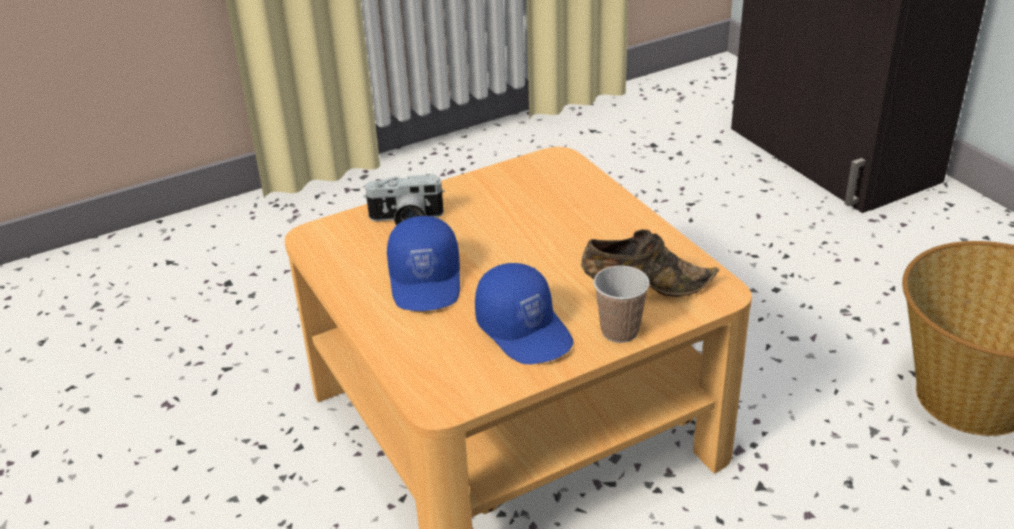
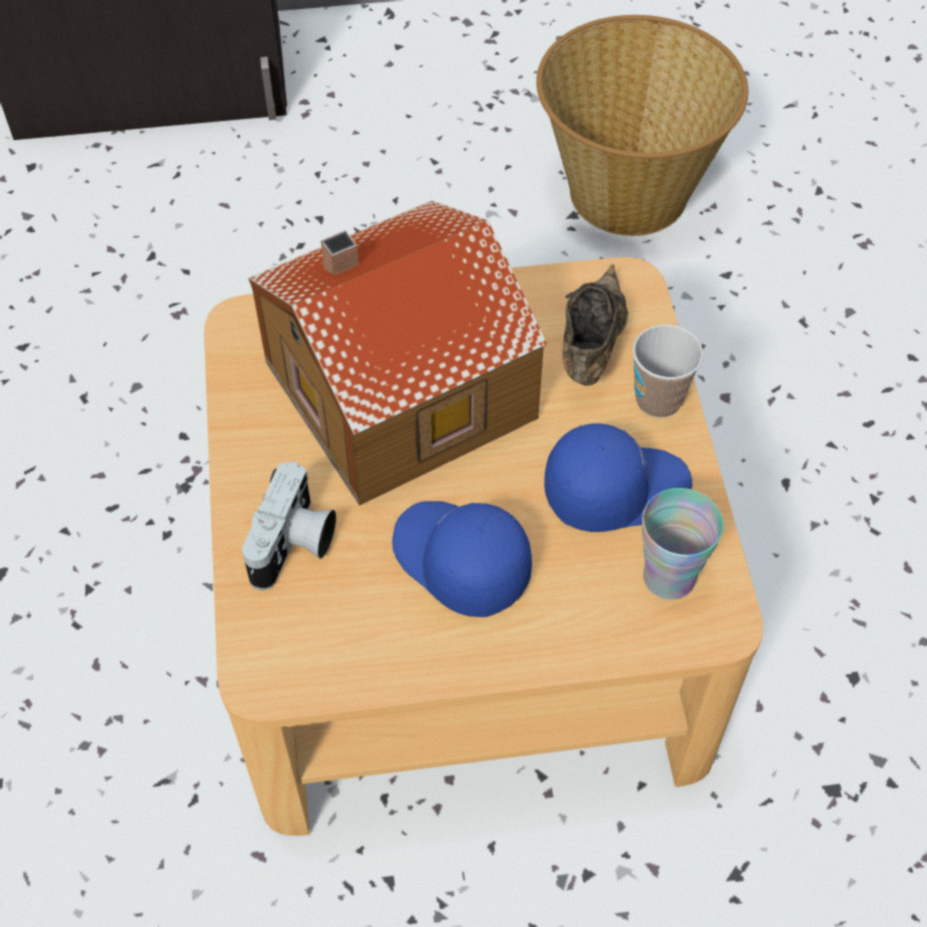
camera: 70 degrees left, 20 degrees up
(427, 281) = (459, 562): blue cap -> blue cap turned 150 degrees counterclockwise
(464, 372) = (669, 577): none -> cup
(547, 222) = (394, 388): none -> toy house

